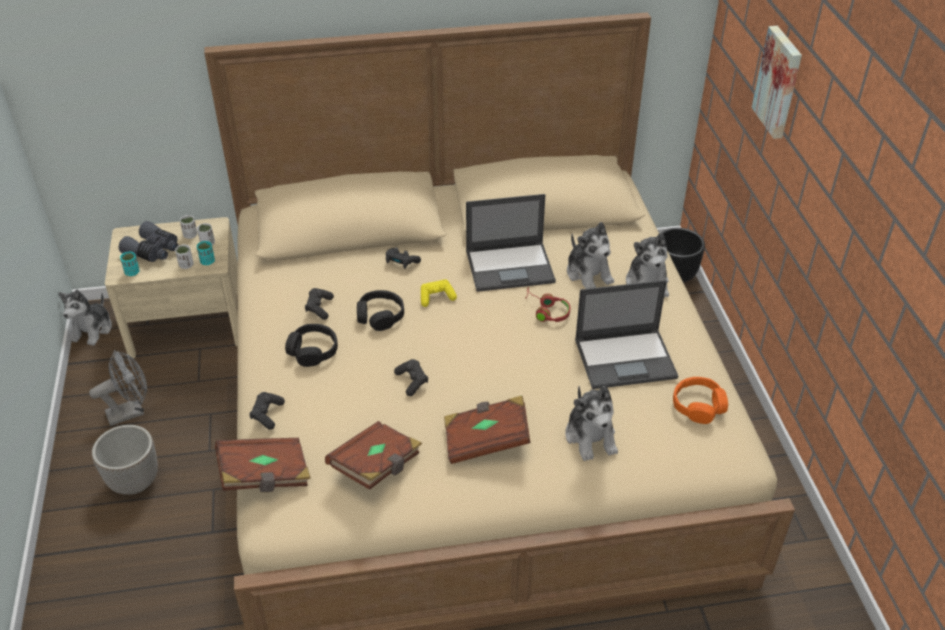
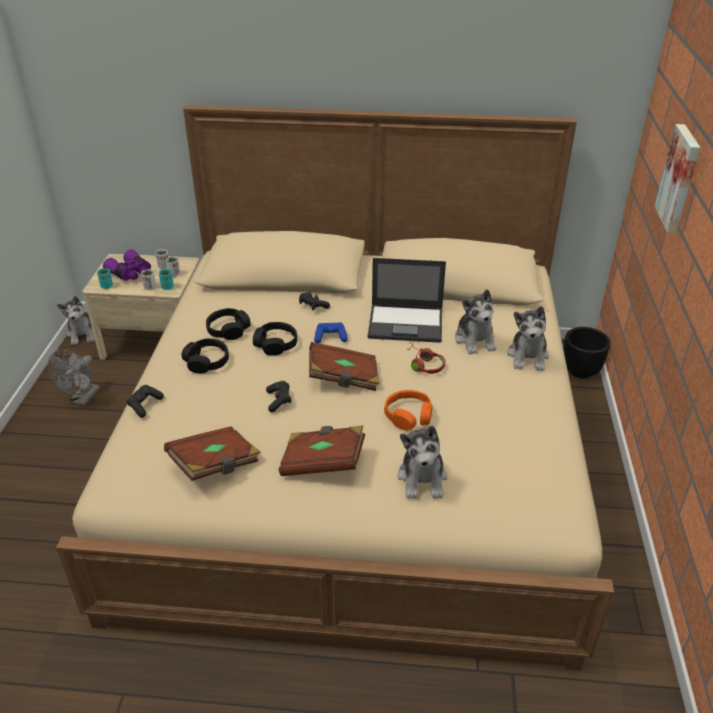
camera: 15 degrees right, 5 degrees down
(92, 330) = (83, 334): plush toy -> plush toy turned 45 degrees counterclockwise
(131, 411) = (82, 399): grey fan -> grey fan turned 120 degrees clockwise
(134, 483) = (59, 454): planter -> none
(153, 250) = (131, 273): grey binoculars -> purple binoculars
(265, 476) = (117, 454): brown book -> brown book (343, 378)
(319, 308) = (228, 330): black game controller -> black headphones
(436, 297) = (330, 337): yellow game controller -> blue game controller
(626, 358) = (483, 416): laptop -> none
(698, 406) = (539, 470): orange headphones -> orange headphones (408, 416)

